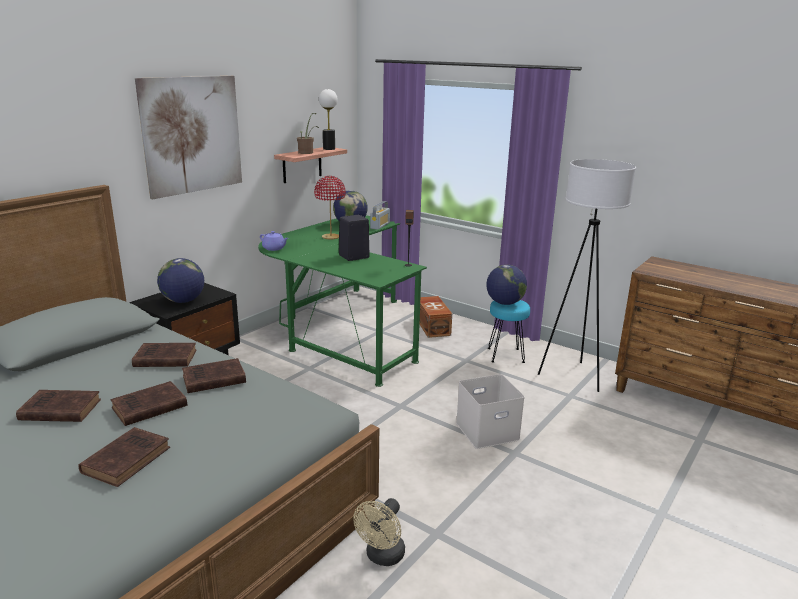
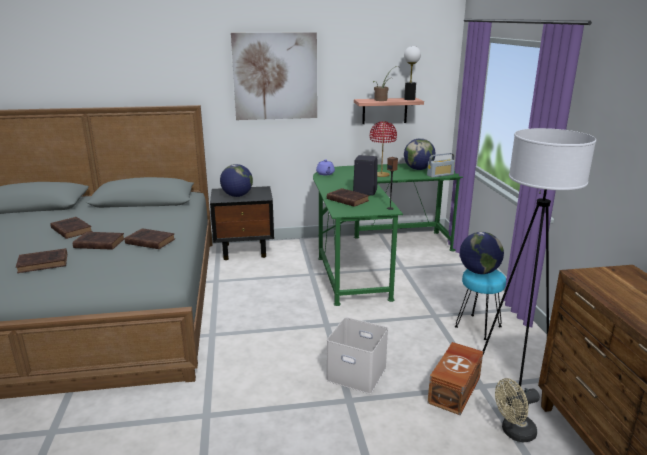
camera: 45 degrees right, 0 degrees up
(163, 358) = (154, 222): brown book -> brown book (346, 200)
(382, 557) = (158, 407): beige fan -> beige fan (514, 432)
(433, 326) = (453, 279): brown storage box -> brown storage box (455, 389)

